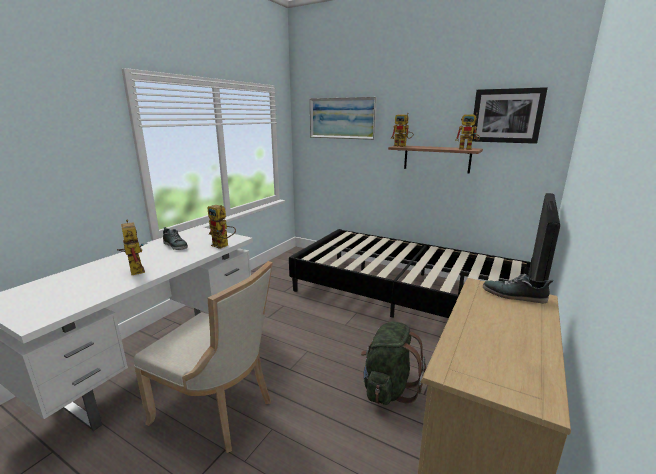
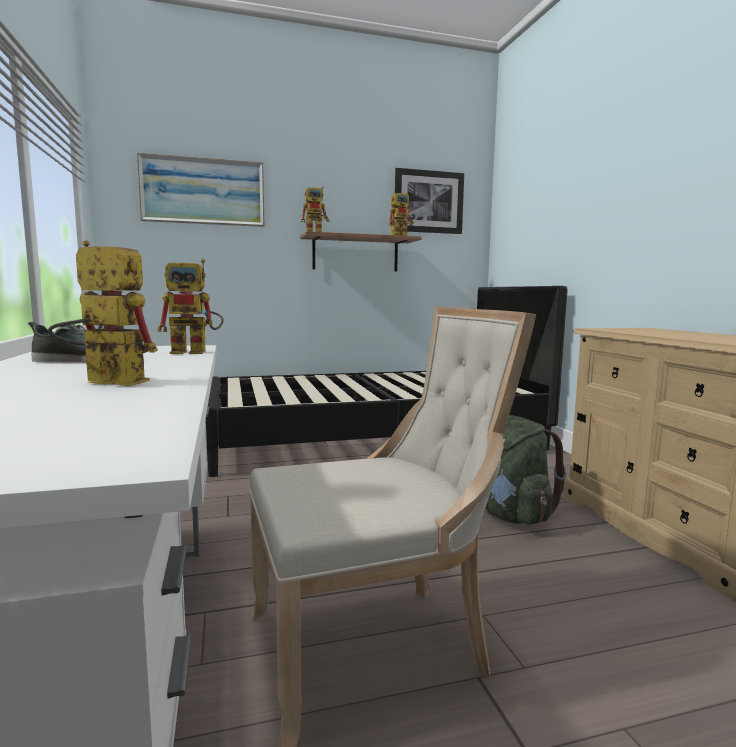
camera: 45 degrees left, 10 degrees down
(514, 295) = (634, 329): shoe -> none

